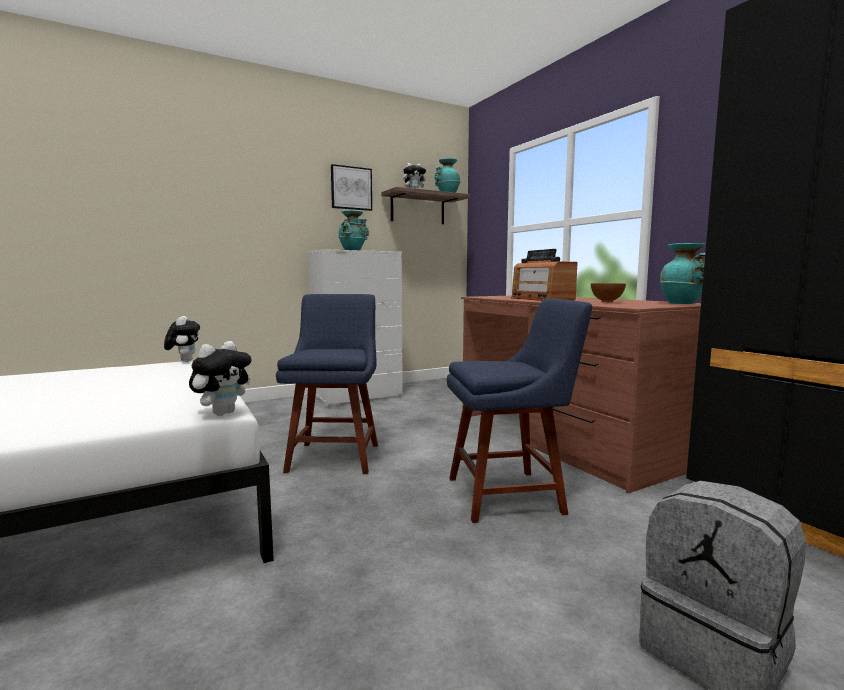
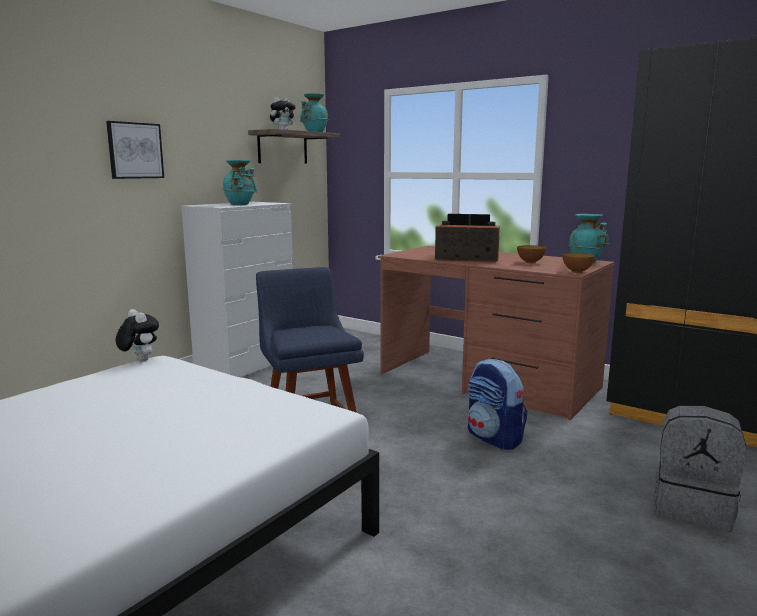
camera: 25 degrees left, 5 degrees up
(223, 413) = (335, 414): plush toy -> none
(351, 188) = (219, 127): picture -> picture (135, 150)
(510, 494) = (494, 438): blue chair -> backpack
(541, 299) = (467, 259): radio -> radio turned 150 degrees clockwise
(644, 306) = (577, 272): none -> bowl

